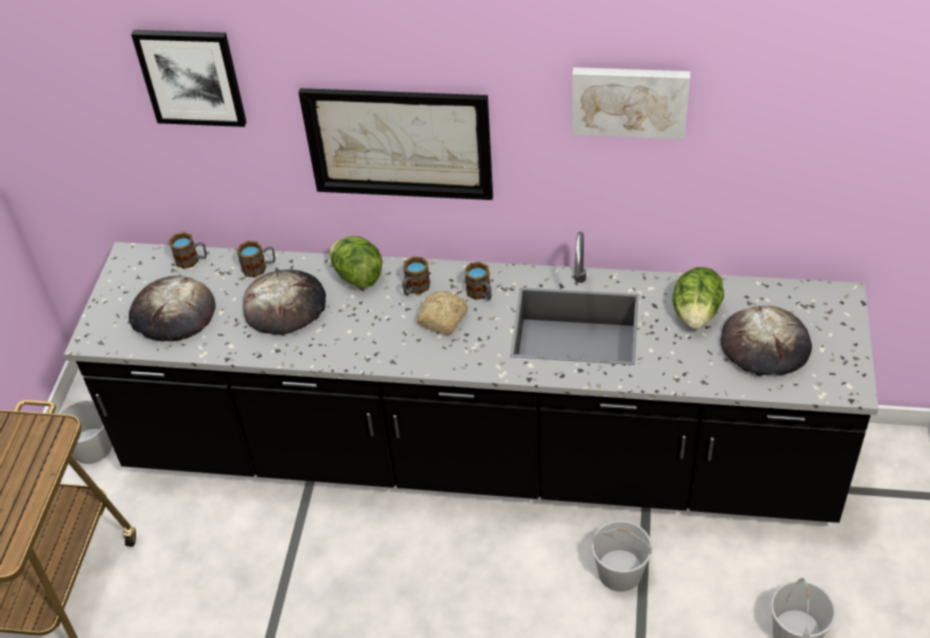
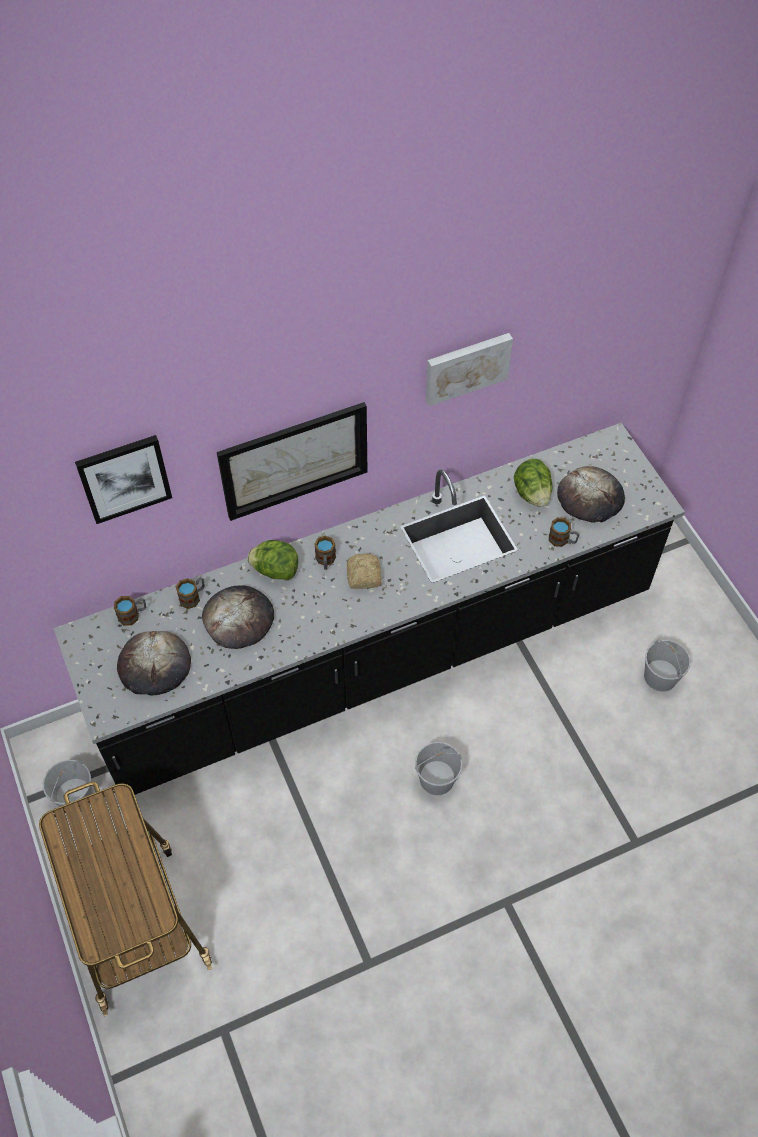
camera: 35 degrees left, 10 degrees up
(481, 294) = (376, 543): mug -> mug (562, 540)
(620, 572) = (529, 691): white bucket -> white bucket (437, 778)

